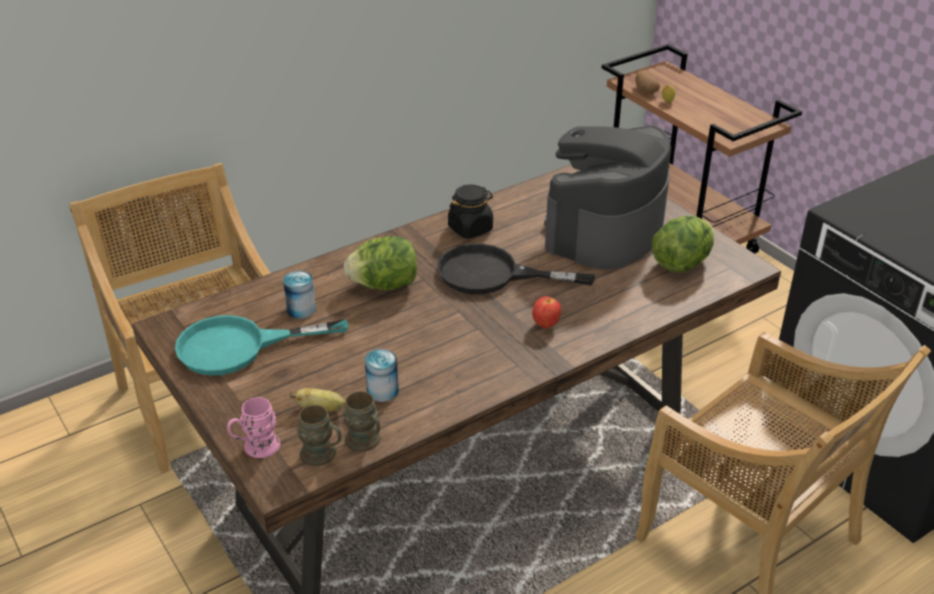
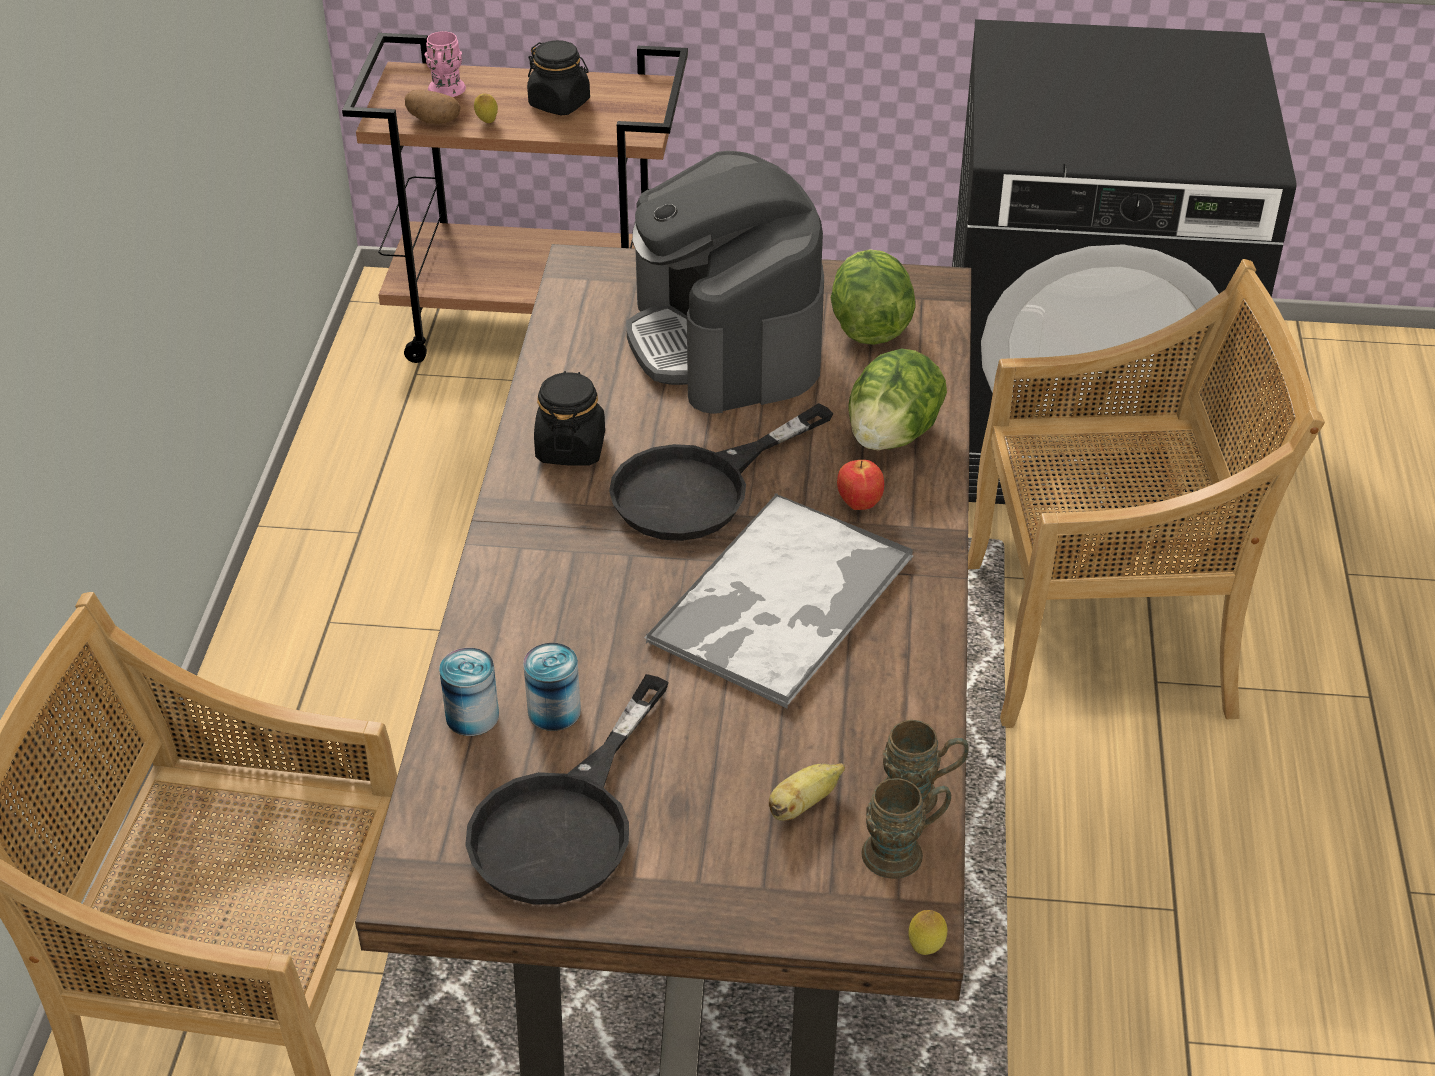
camera: 50 degrees left, 5 degrees up
(239, 347) = (565, 822): turquoise frying pan -> black frying pan
(255, 448) = (819, 914): pink mug -> pink mug (446, 92)
(267, 494) = (925, 948): none -> lemon
(382, 391) = (830, 724): can -> can (472, 716)
(384, 285) = (599, 598): lettuce -> lettuce (892, 435)
(446, 335) = (780, 602): none -> tray
(713, 110) = (560, 103): none -> black jar

